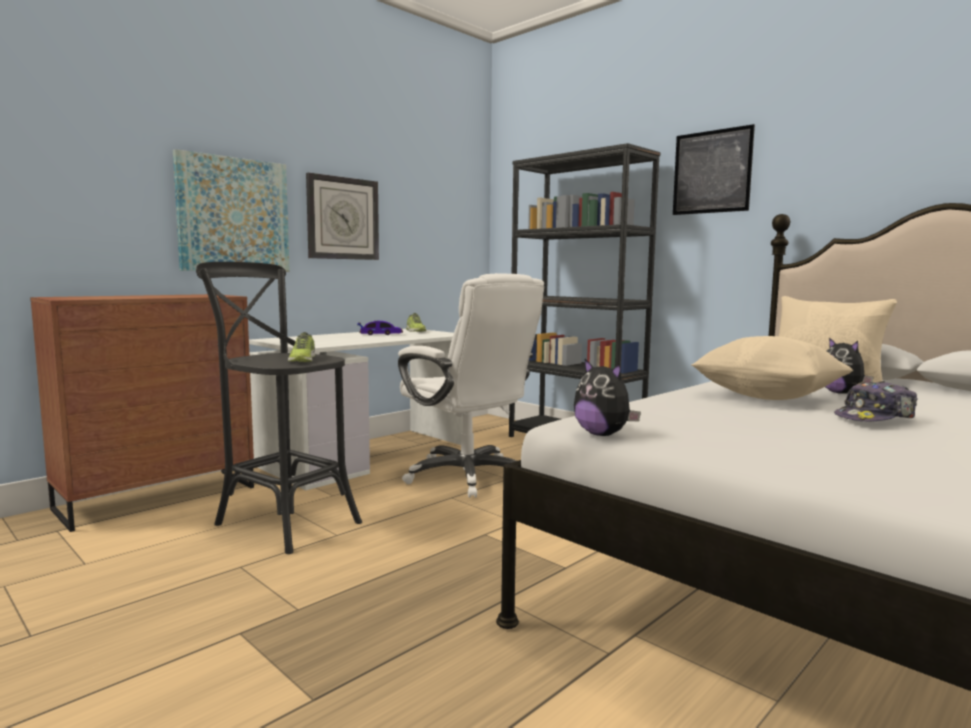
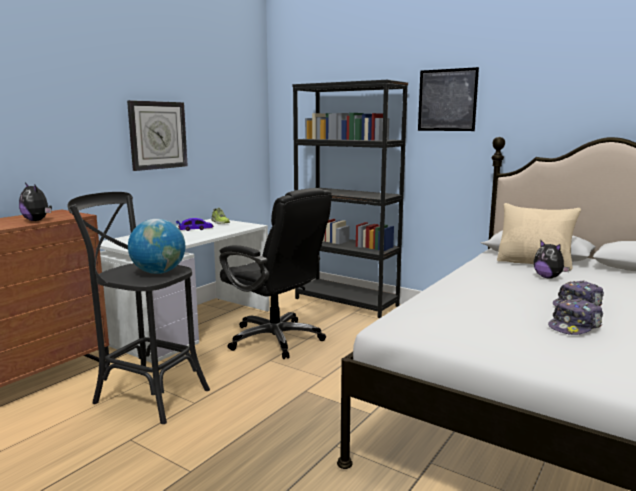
camera: 10 degrees left, 5 degrees up
(233, 215) = (71, 141): picture -> none
(302, 360) = (159, 272): shoe -> globe
(467, 475) = (275, 338): white office chair -> black office chair
(603, 434) = (413, 337): plush toy -> plush toy (37, 220)
(768, 397) = (504, 287): beige pillow -> none
(862, 438) = (575, 326): none -> cap

